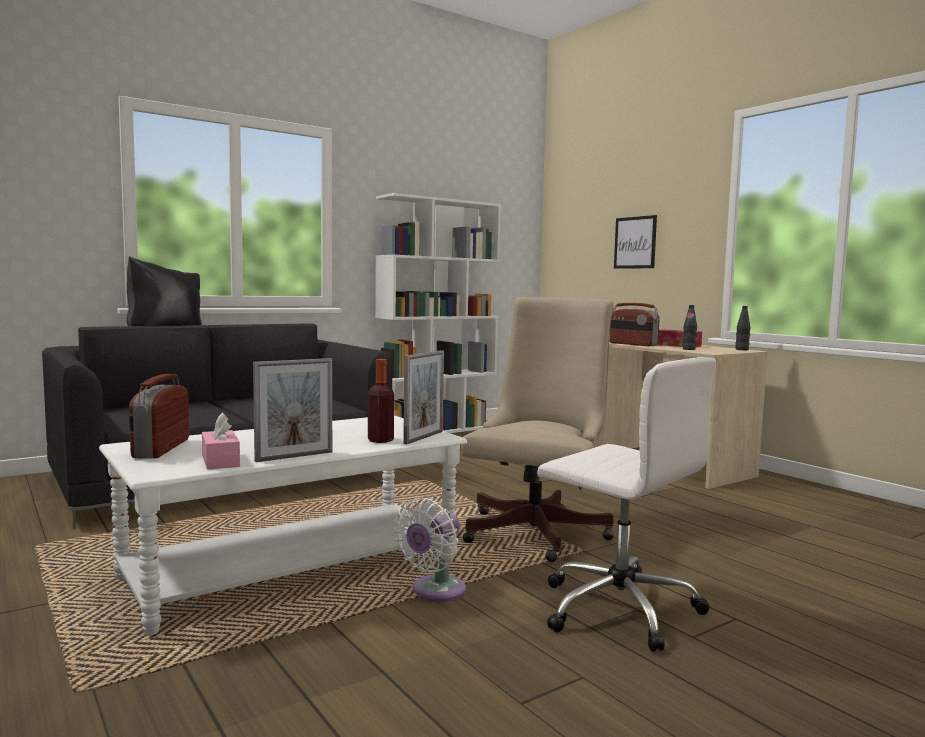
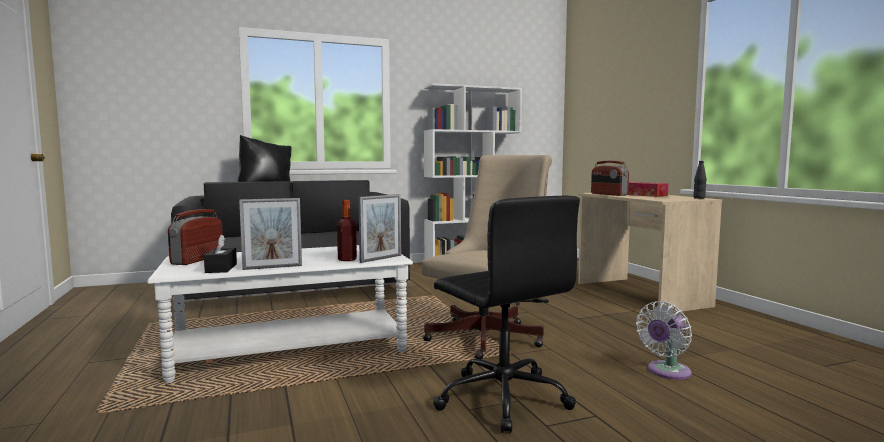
camera: 15 degrees right, 0 degrees up
(220, 461) = (221, 268): pink tissue box -> black tissue box
(434, 591) = (373, 373): white fan -> white fan (666, 372)
(617, 608) = (502, 397): white office chair -> black office chair
(635, 242) = (628, 113): picture -> none
(689, 349) = (649, 197): black bottle -> none

